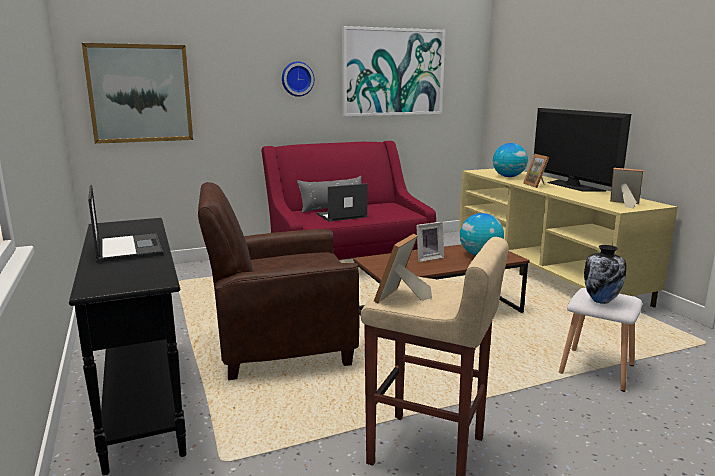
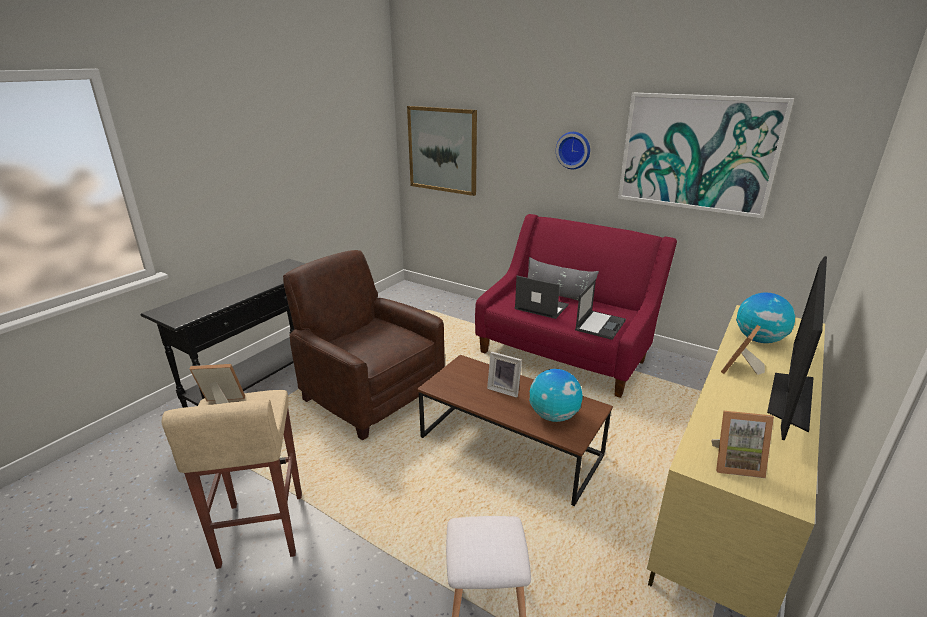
camera: 55 degrees right, 10 degrees up
(128, 248) = (241, 288): laptop -> laptop (600, 325)
(601, 300) = (470, 540): vase -> none
(623, 204) = (735, 463): picture frame -> picture frame turned 105 degrees clockwise

